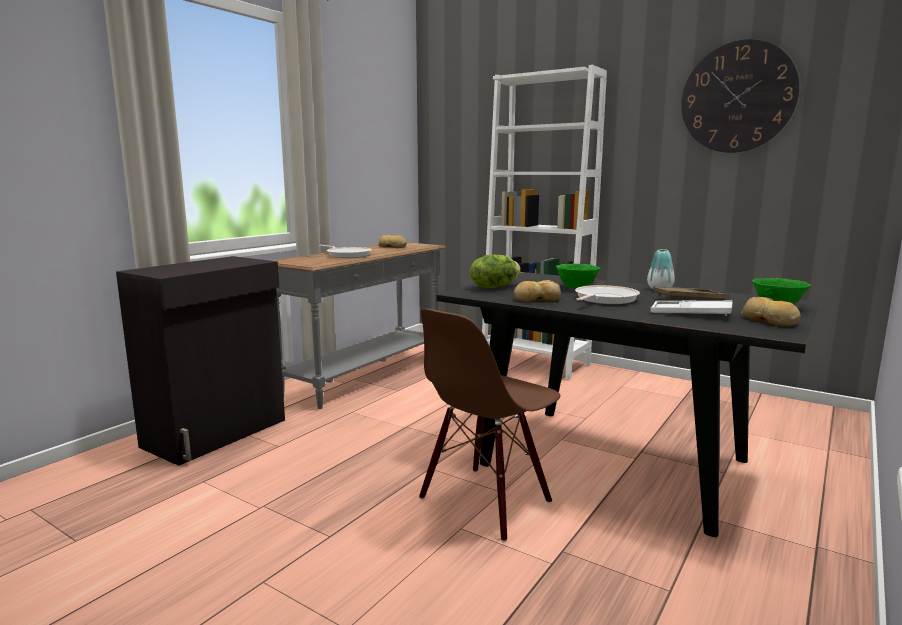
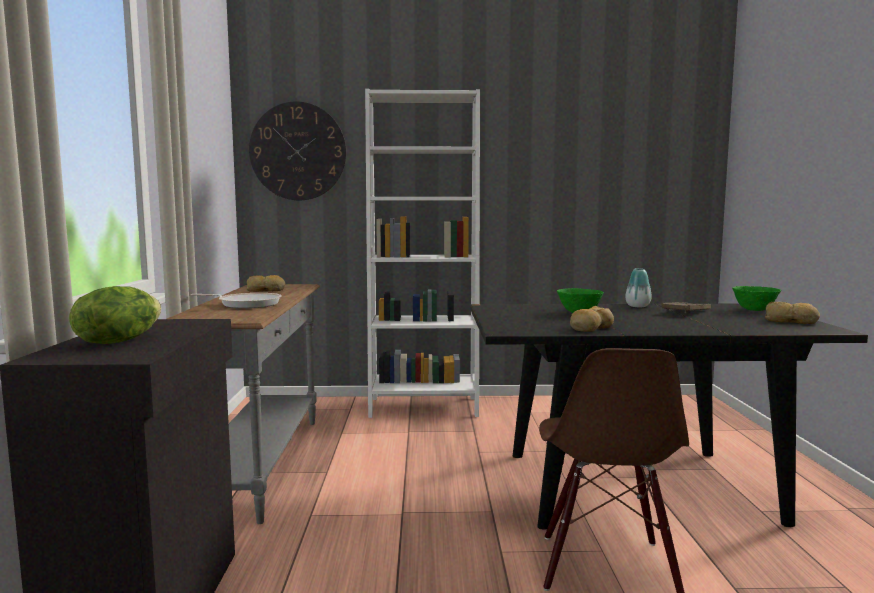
camera: 35 degrees left, 5 degrees down
(494, 287) = (512, 321): lettuce -> lettuce (119, 341)
(603, 299) = (637, 320): frying pan -> none
(690, 313) = (732, 323): white tray -> none
(737, 97) = (596, 132): wall clock -> wall clock (298, 151)

